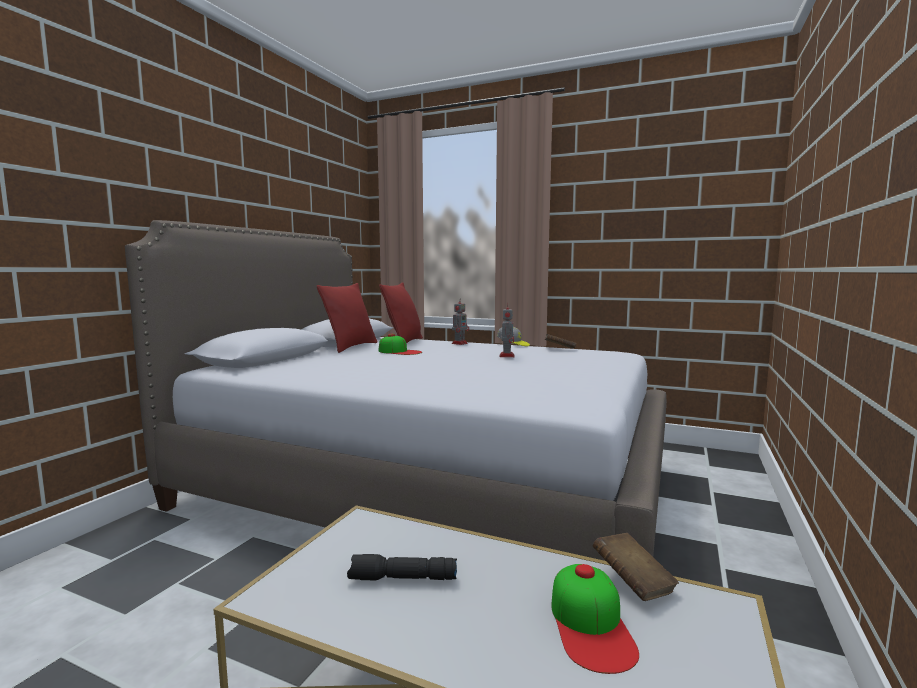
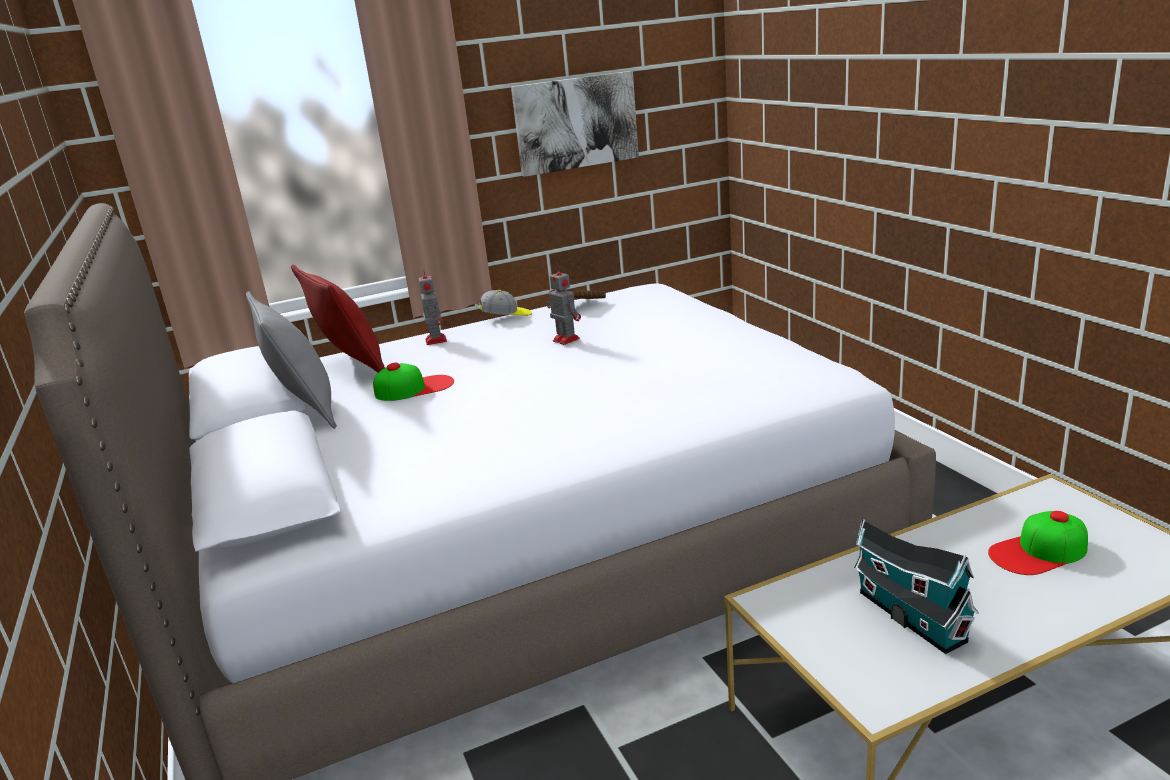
camera: 45 degrees left, 15 degrees up
(351, 347) = (306, 410): red pillow -> grey pillow
(402, 579) = (908, 614): black flashlight -> toy house
(591, 625) = (1038, 551): cap -> cap turned 120 degrees clockwise
(633, 240) = (576, 123): none -> picture
(633, 582) = (1000, 511): brown book -> none

